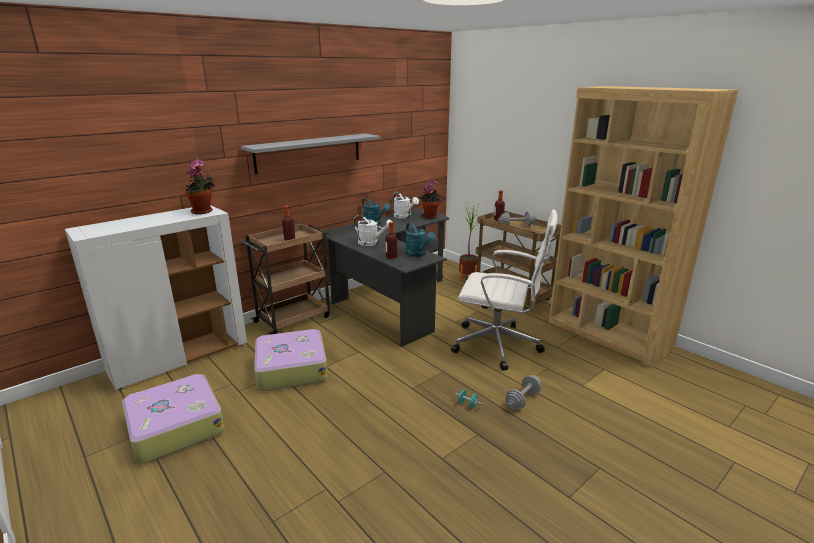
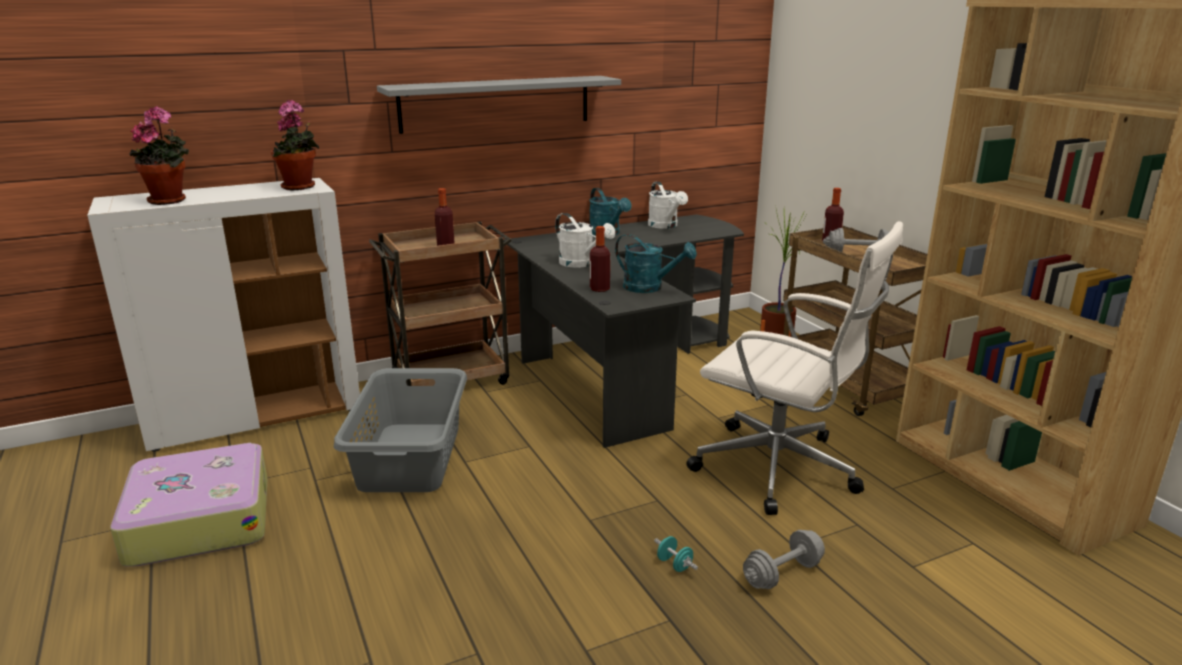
camera: 15 degrees right, 0 degrees up
(291, 368) = (409, 457): suitcase -> grey laundry basket
(418, 254) = (650, 288): turquoise watering can -> turquoise watering can turned 45 degrees counterclockwise
(430, 216) = (712, 228): potted plant -> potted plant (170, 200)

